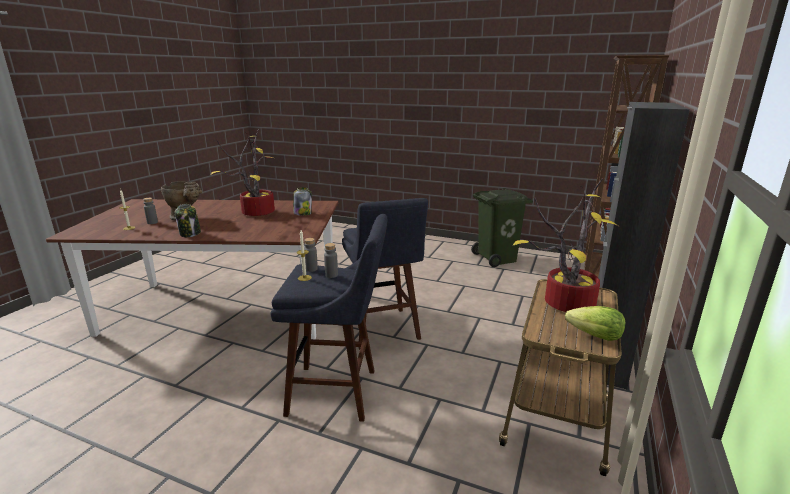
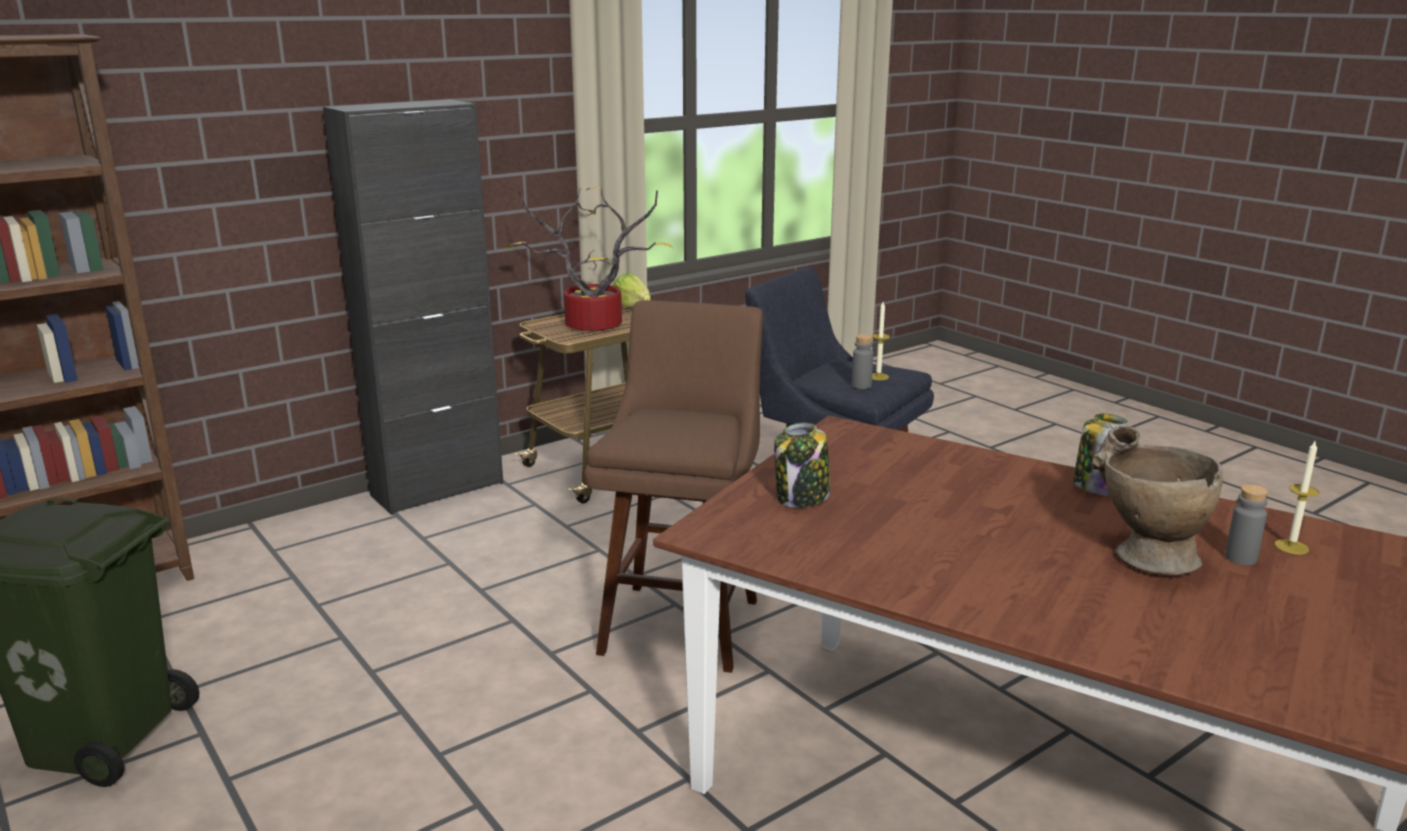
camera: 150 degrees left, 0 degrees up
(257, 212) = (927, 535): potted plant -> none
(331, 275) = (837, 373): grey bottle -> none
(383, 331) = (683, 620): blue stool -> brown stool

